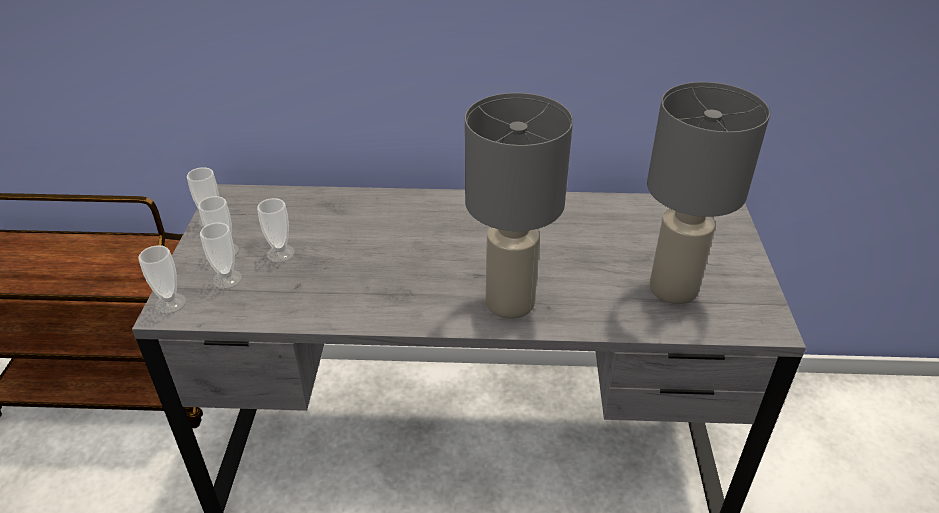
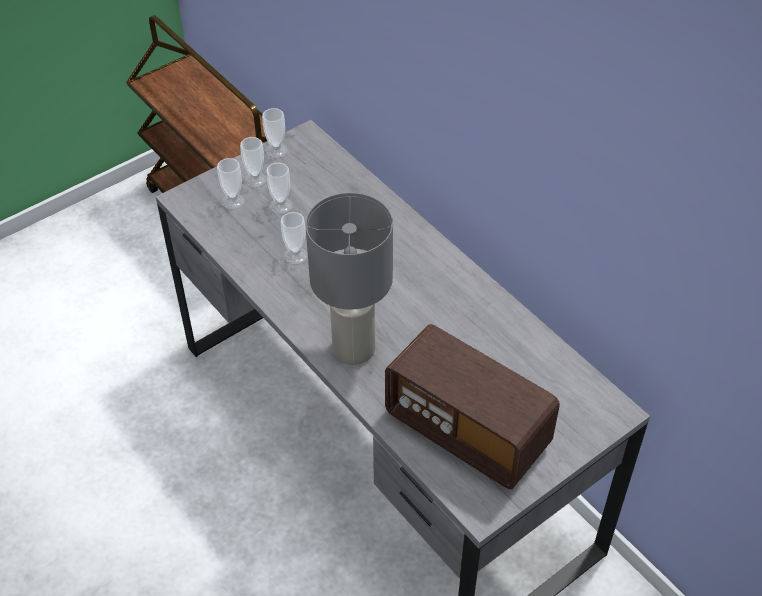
camera: 50 degrees right, 10 degrees up
(170, 303) = (189, 194): cup -> cup (295, 255)
(674, 288) = (467, 431): grey table lamp -> radio

